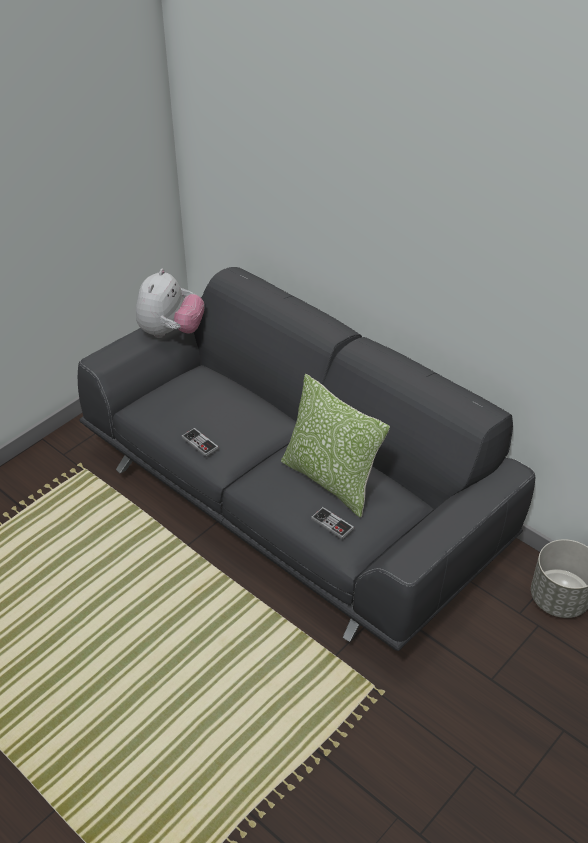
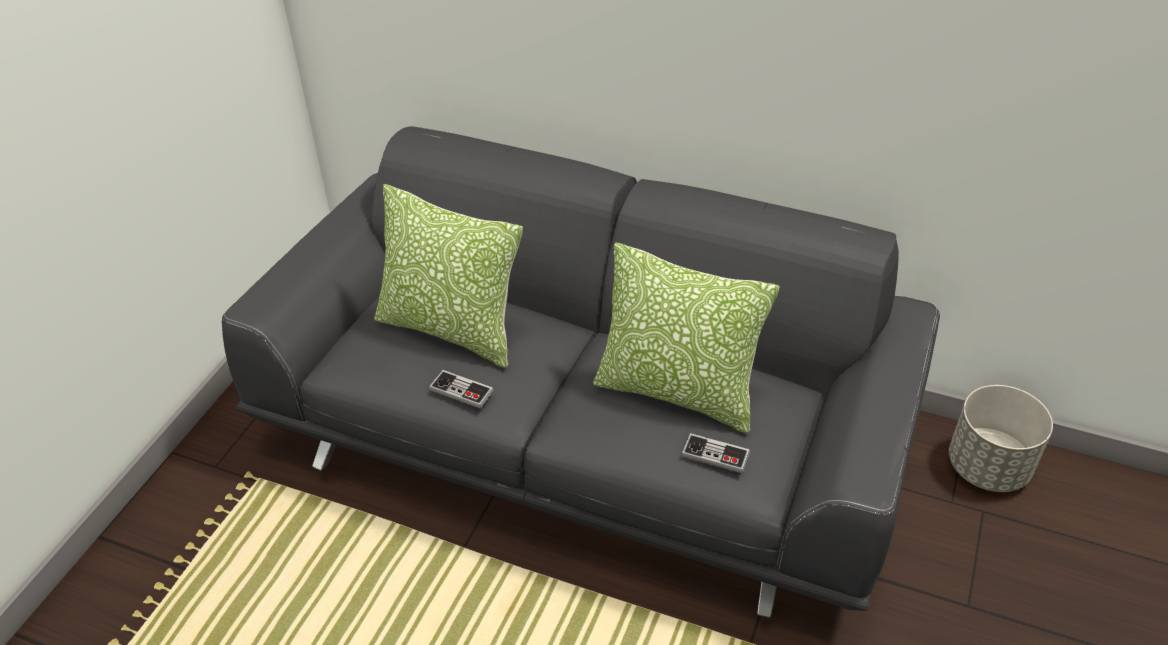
camera: 20 degrees left, 0 degrees up
(170, 332) = (344, 241): plush toy -> none
(212, 404) = (451, 329): none -> pillow

